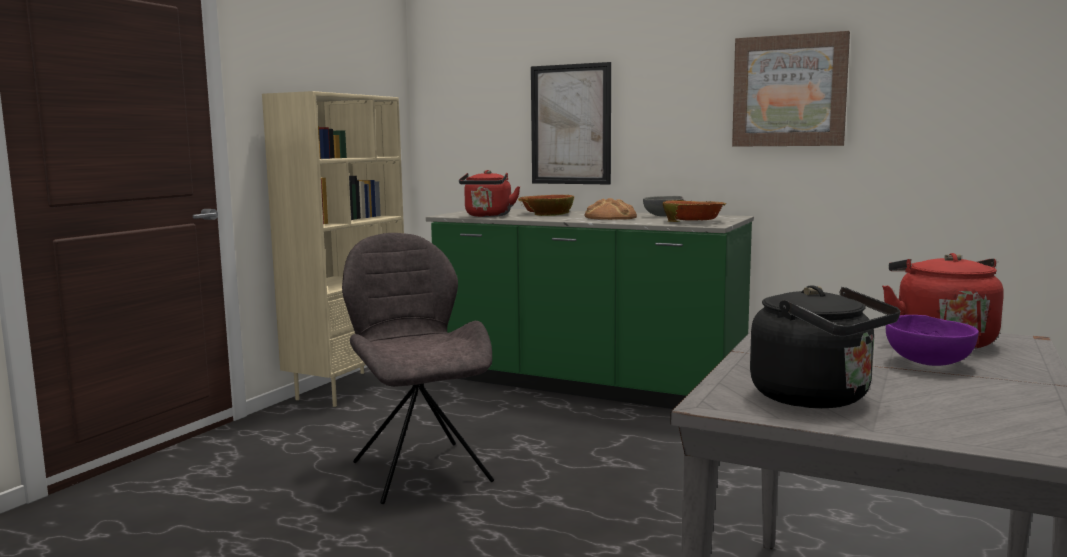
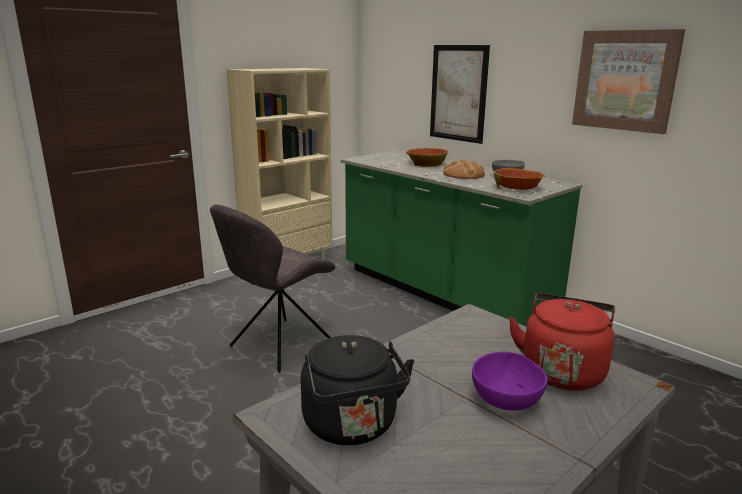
camera: 20 degrees right, 10 degrees up
(420, 469) = (279, 346): grey chair -> grey chair turned 135 degrees counterclockwise
(488, 216) = (381, 163): red kettle -> none

